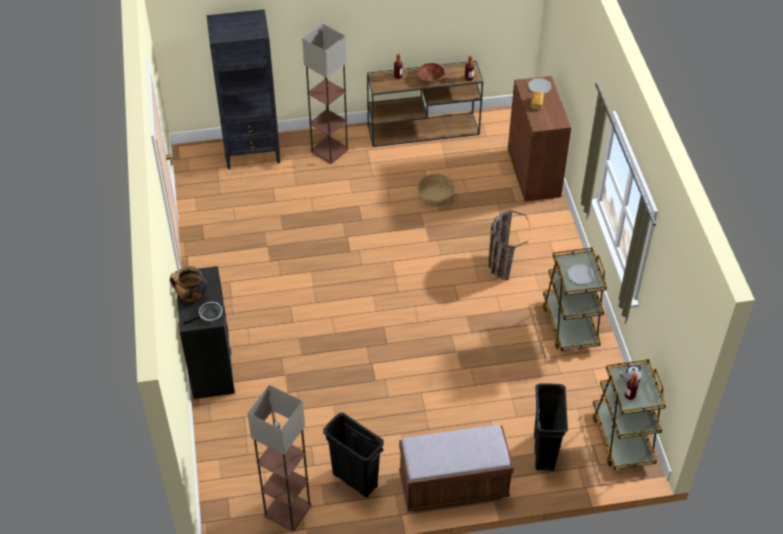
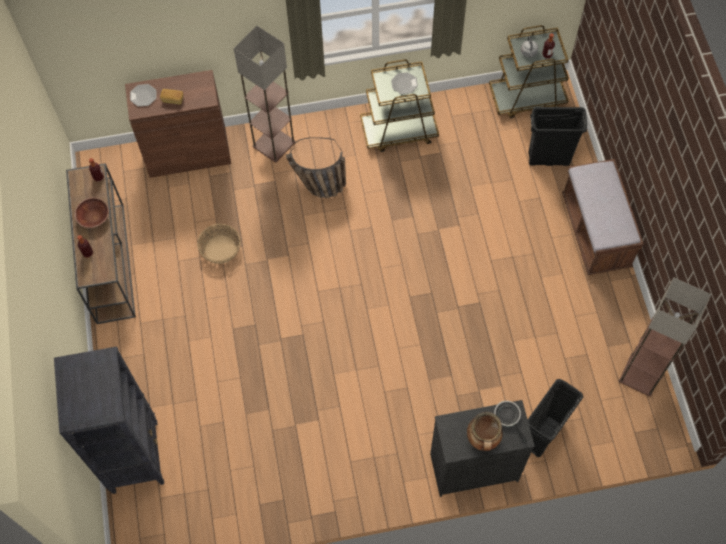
camera: 90 degrees left, 15 degrees up
(330, 150) = (138, 364): floor lamp -> floor lamp (273, 143)
(354, 480) = (598, 316): black trash can -> black trash can (543, 435)

